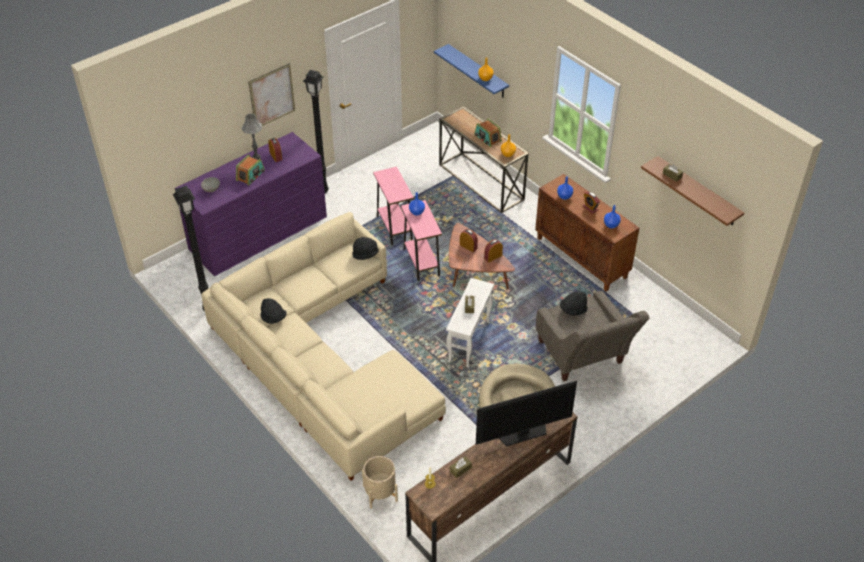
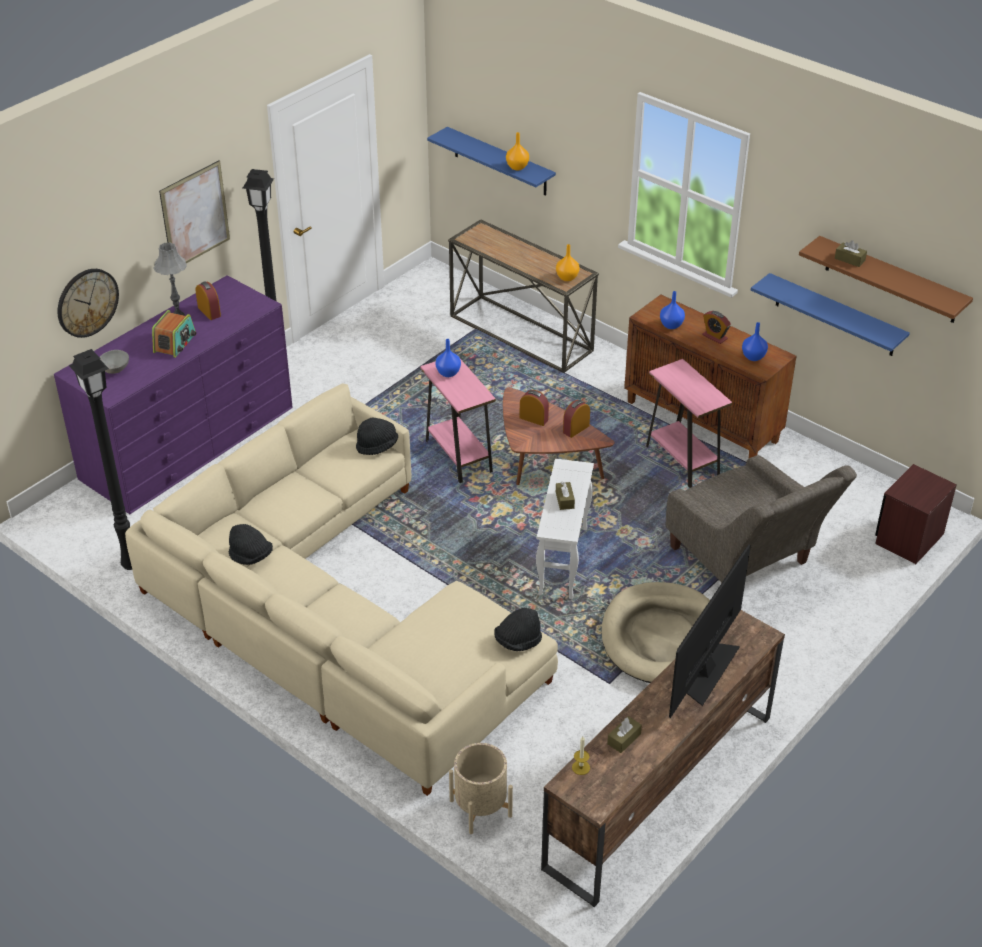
camera: 10 degrees left, 5 degrees down
(198, 146) = (87, 302): none -> wall clock
(394, 228) = (403, 412): pink side table -> pink side table (682, 461)
(487, 138) = (530, 259): radio -> none
(523, 433) = (707, 670): television -> television turned 150 degrees clockwise
(573, 310) = (723, 487): black hat -> black hat (518, 641)
(665, 206) = (835, 315): none -> blue shelf
(693, 355) = (909, 538): none -> brown nightstand

